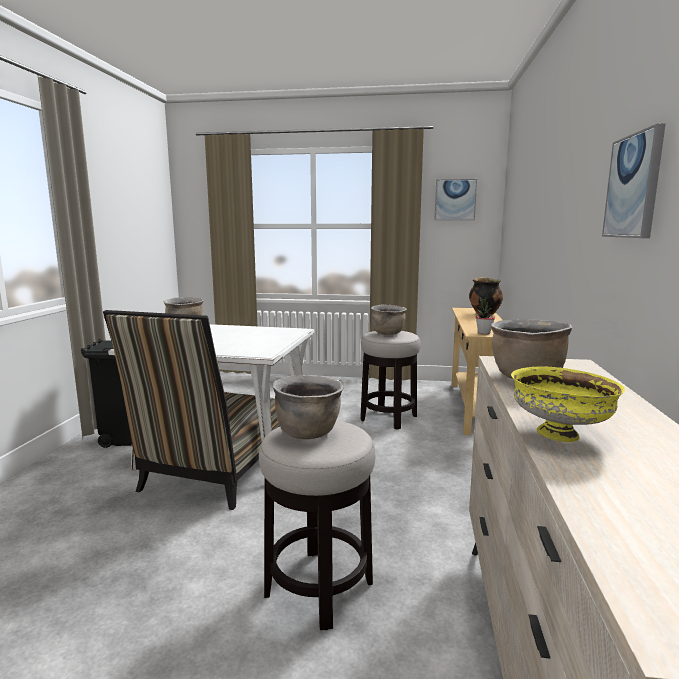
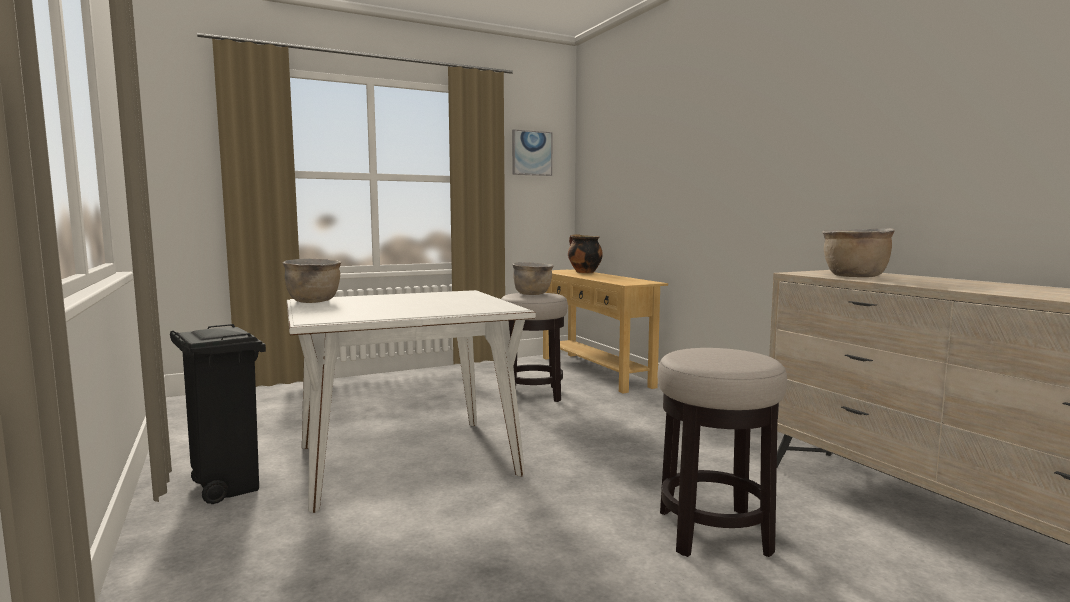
camera: 35 degrees left, 5 degrees down
(211, 475) = (436, 487): chair -> none
(308, 432) = (712, 355): brown cooking pot -> none
(484, 332) = (631, 282): potted plant -> none
(559, 433) = (982, 289): yellow bowl -> none
(633, 186) = (876, 124): picture -> none

